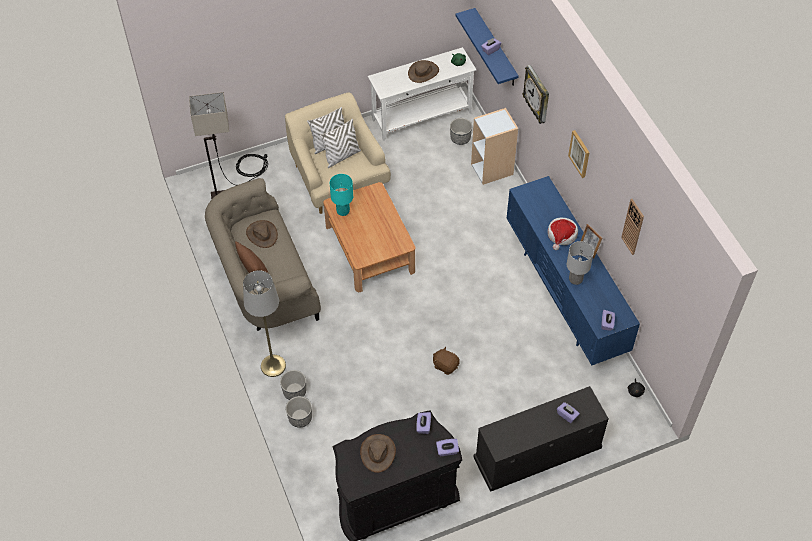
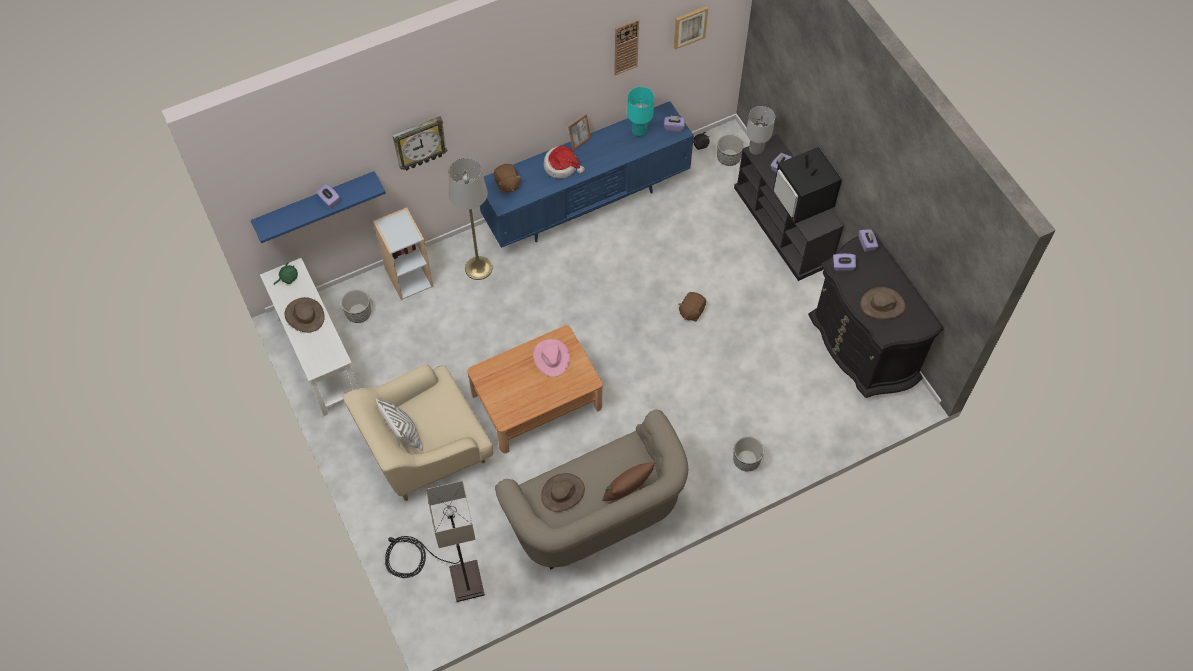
camera: 95 degrees left, 5 degrees up
(273, 365) = (715, 488): grey floor lamp -> grey floor lamp (478, 268)
(300, 418) = (779, 450): planter -> planter (728, 157)
(341, 156) = (426, 417): white pillow -> none
(343, 211) = (517, 406): turquoise table lamp -> turquoise table lamp (639, 132)
(385, 236) = (551, 358): none -> pink hat
(524, 430) = (803, 201): none -> television
(542, 196) = (507, 184): none -> brown plush toy
(575, 280) = (621, 154): grey table lamp -> grey table lamp (756, 150)
(580, 153) = (517, 97): picture -> picture (689, 27)

